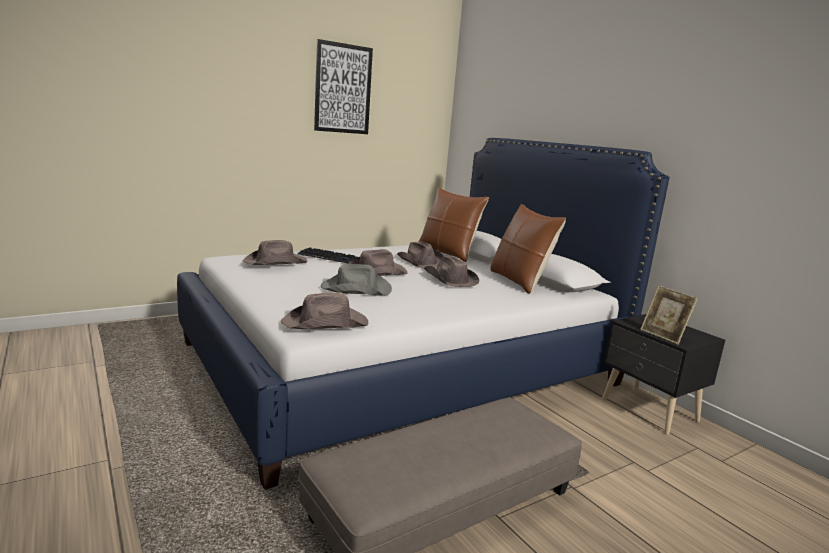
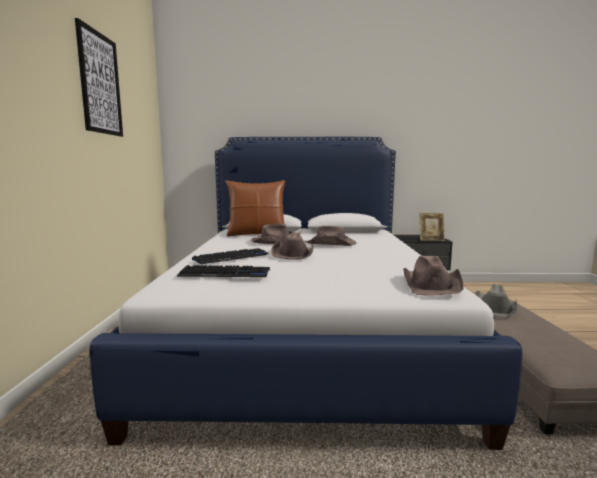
camera: 55 degrees left, 5 degrees down
(276, 262) = (225, 273): brown hat -> keyboard
(355, 289) = (336, 265): grey hat -> grey hat (494, 307)
(519, 281) = (346, 234): brown pillow -> none

